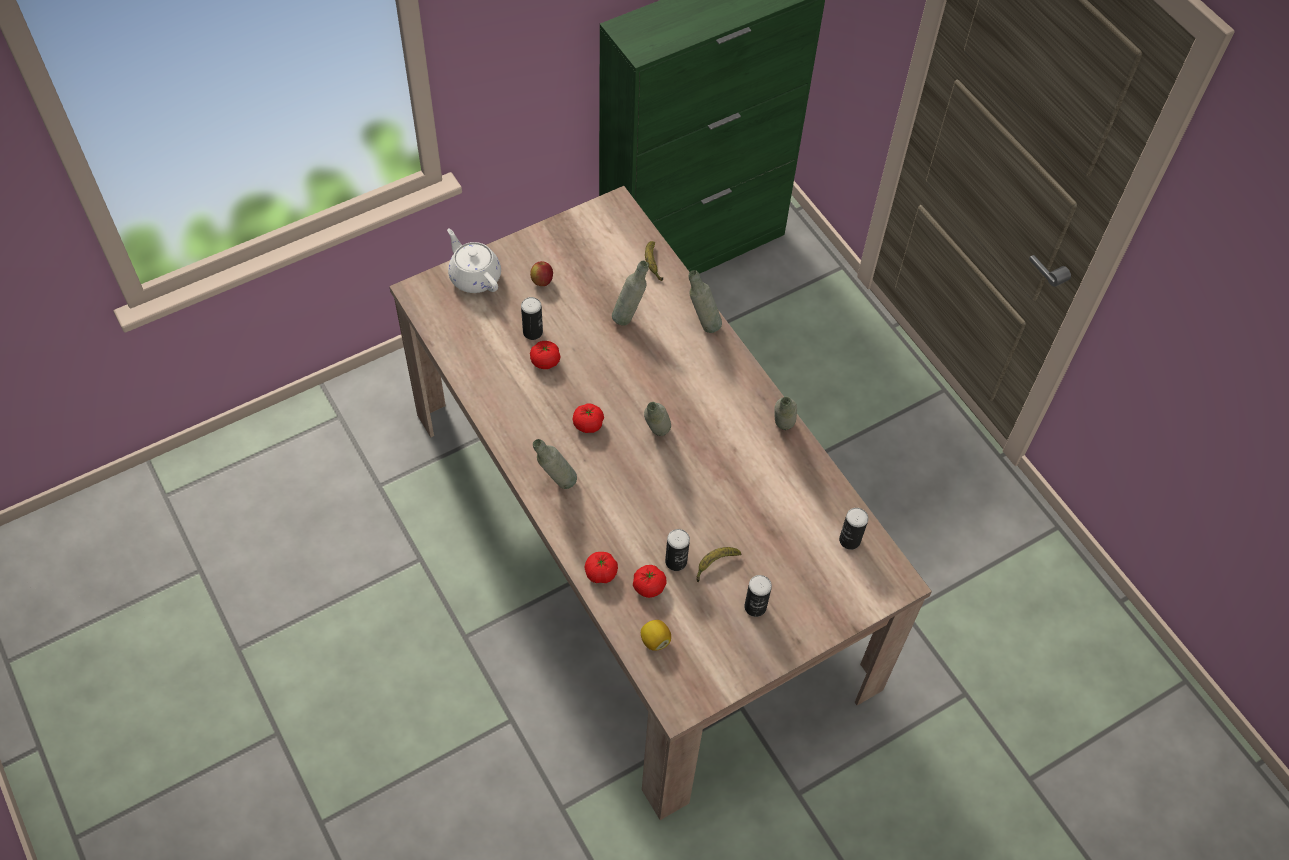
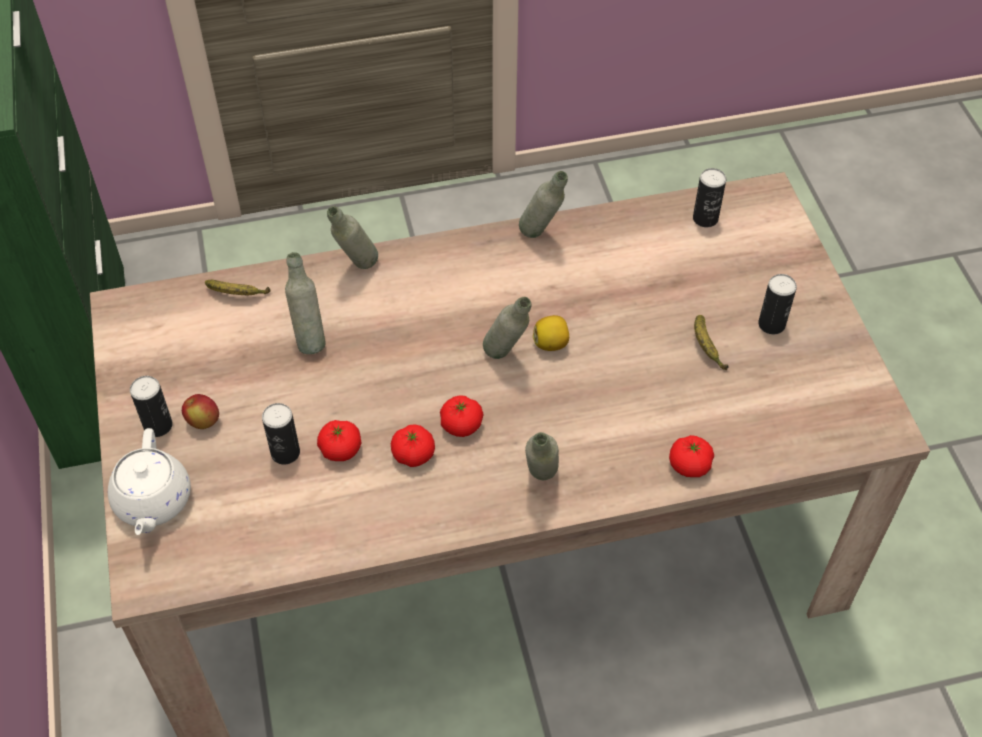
camera: 70 degrees left, 5 degrees down
(474, 276) = (153, 502): white teapot -> white teapot turned 75 degrees counterclockwise
(649, 586) = (720, 419): tomato -> tomato (413, 454)
(655, 640) = (797, 432): lemon -> lemon (551, 343)
(676, 561) = (692, 383): can -> can (158, 425)

